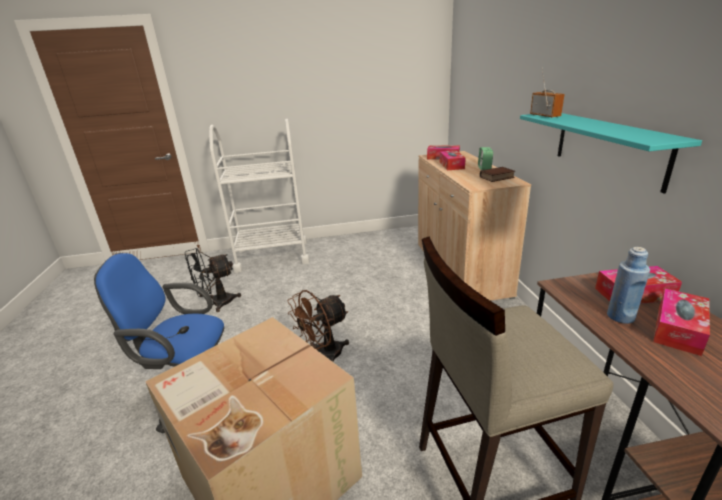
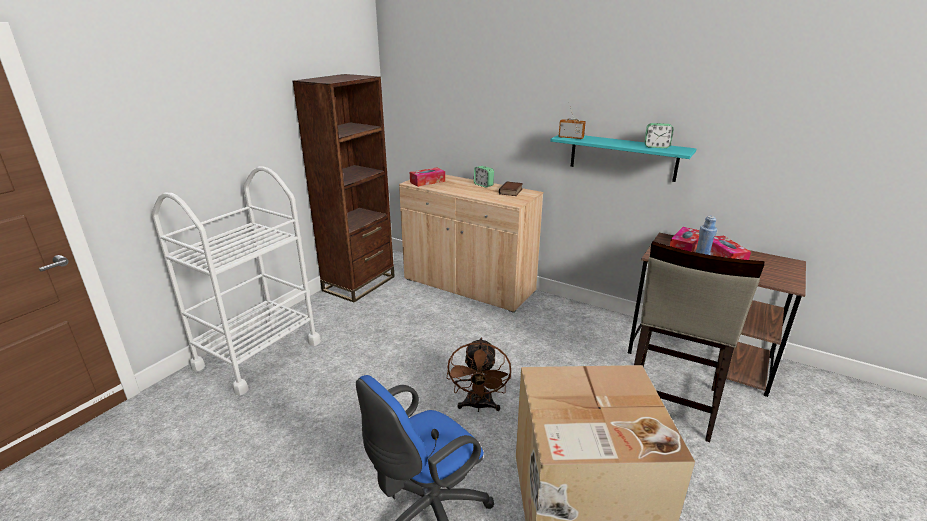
camera: 50 degrees left, 0 degrees up
(217, 303) = (282, 435): black fan -> none
(385, 237) = (359, 283): none -> brown bookcase
(451, 165) = (453, 188): tissue box -> none
(632, 132) = (656, 146): none -> alarm clock

